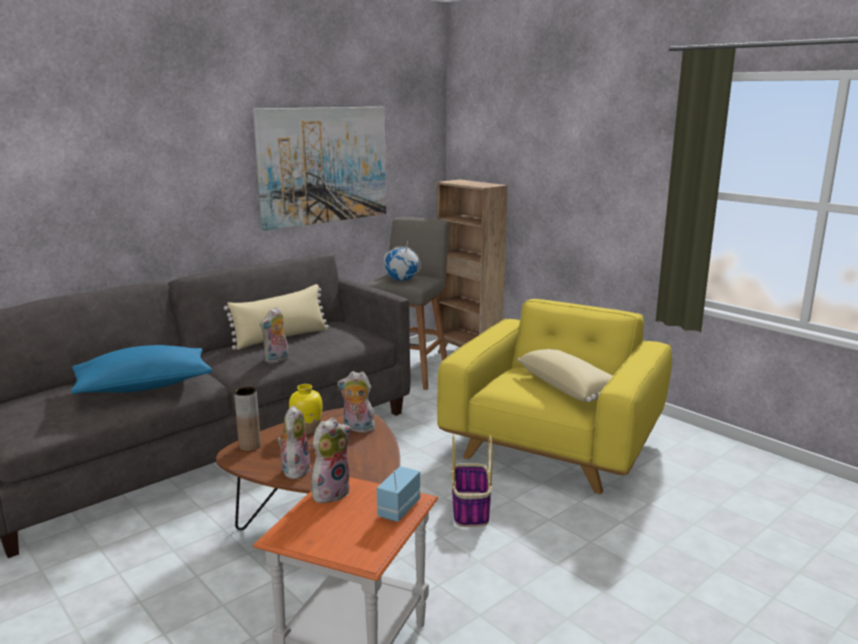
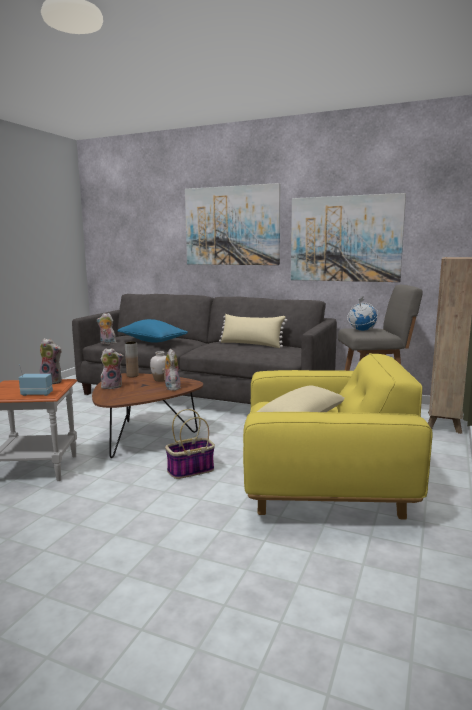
camera: 65 degrees right, 5 degrees down
(156, 153) = (232, 226): none -> picture
(277, 360) = (217, 350): plush toy -> plush toy (107, 343)
(307, 429) = (161, 380): yellow vase -> white vase

